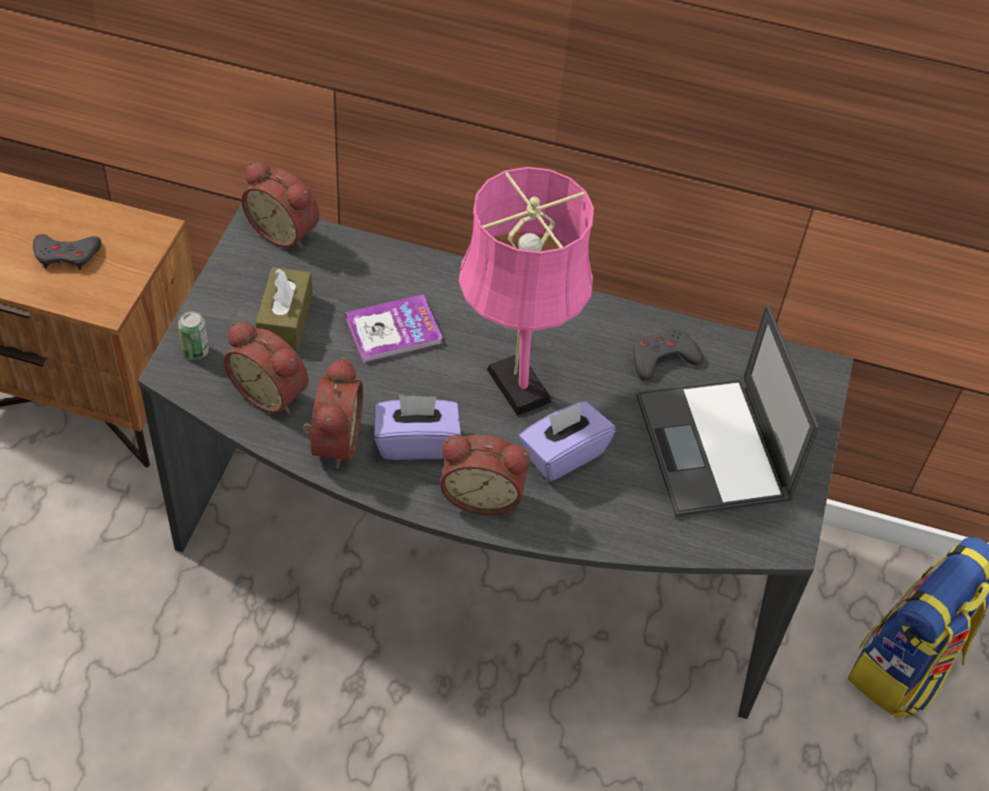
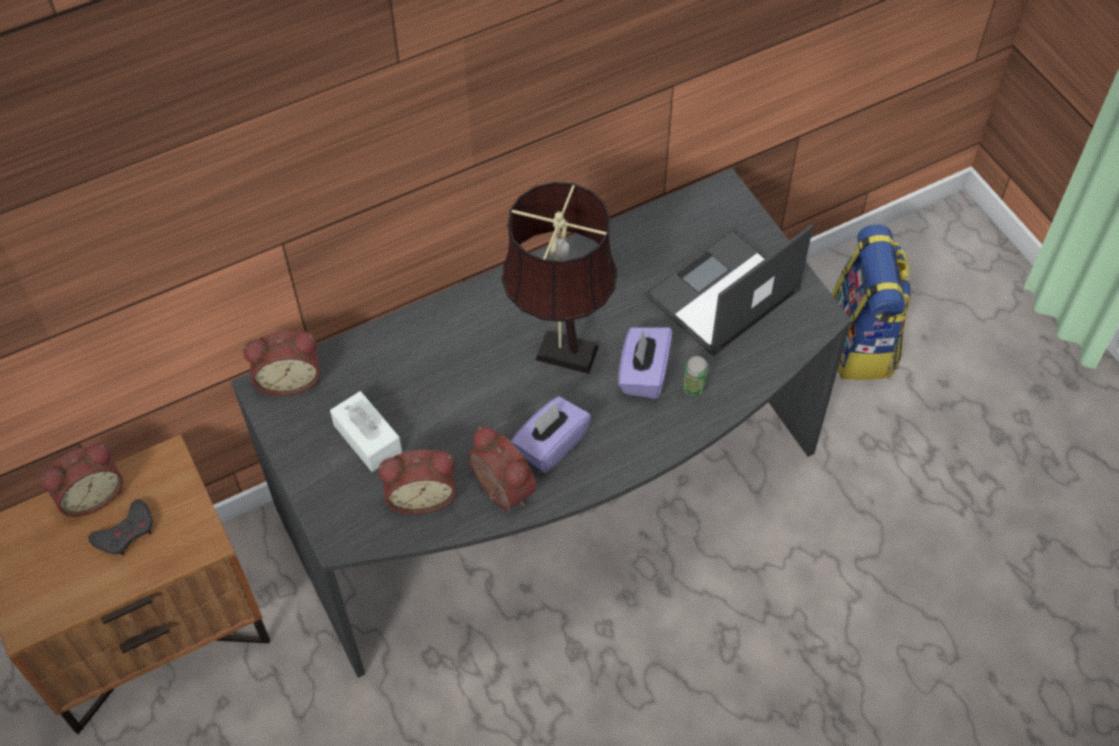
camera: 40 degrees left, 5 degrees up
(195, 351) = (336, 513): can -> can (694, 387)
(285, 319) = (367, 439): brown tissue box -> white tissue box
(394, 330) = (447, 385): book -> none
(482, 494) = (627, 441): alarm clock -> alarm clock (91, 494)
(515, 380) = (560, 352): pink table lamp -> brown table lamp
(662, 358) = (628, 261): grey game controller -> none
(714, 449) = (721, 294): laptop -> laptop turned 105 degrees clockwise

